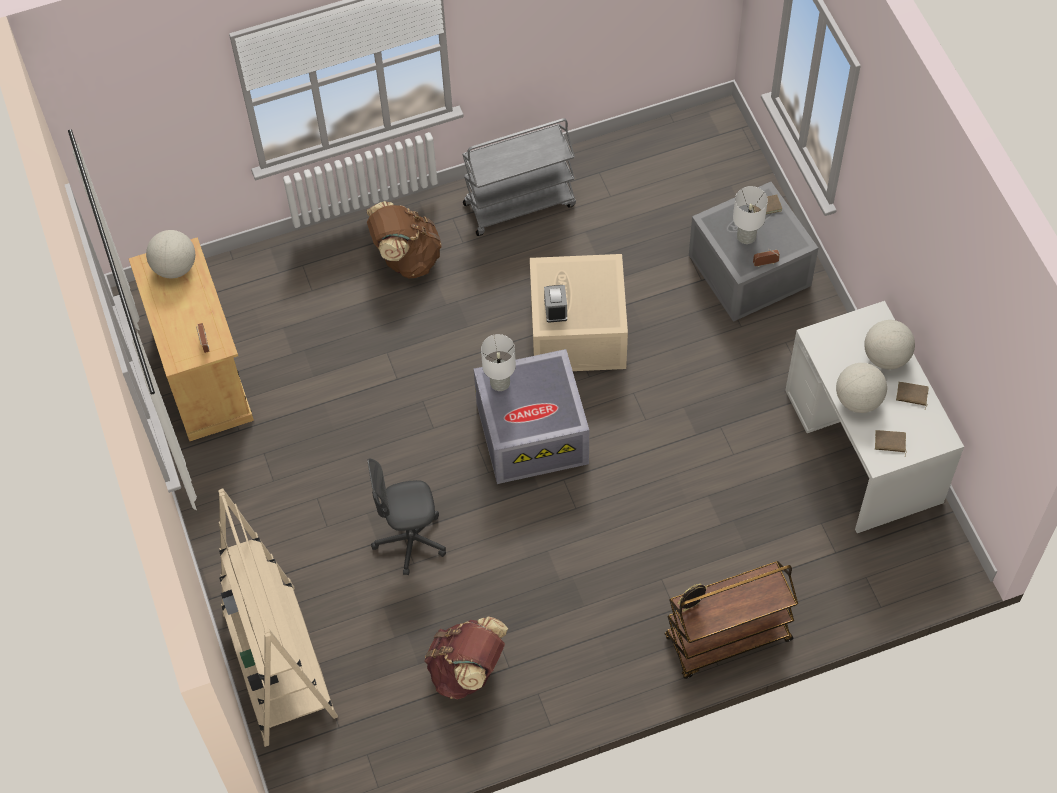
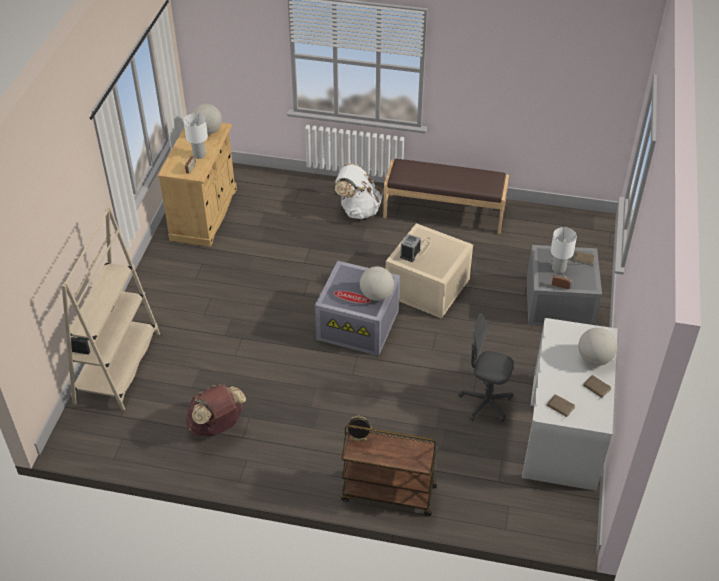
camera: 30 degrees right, 15 degrees down
(406, 258) = (358, 210): brown backpack -> white backpack
(410, 541) = (242, 343): grey office chair -> grey office chair (485, 403)
(500, 383) = (347, 274): white table lamp -> white table lamp (199, 155)
(520, 204) = (444, 212): grey cart -> brown bench
(858, 400) = (557, 373): globe -> globe (376, 295)

